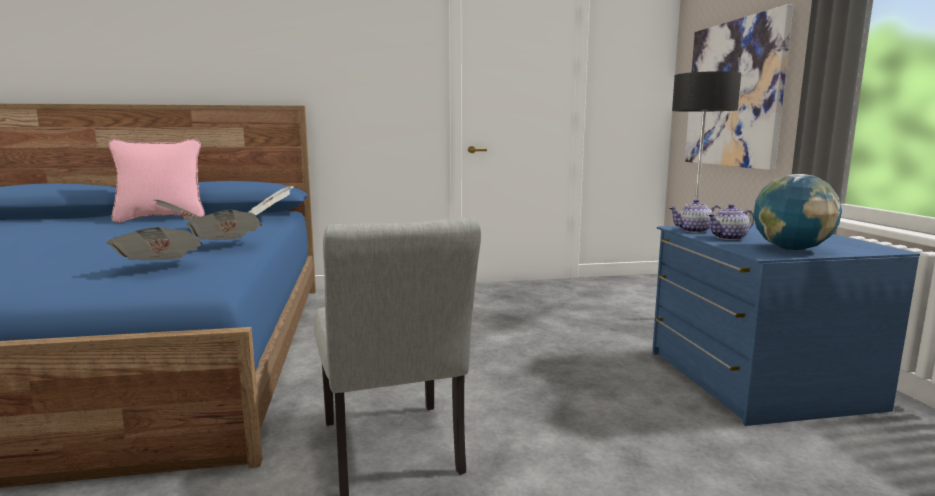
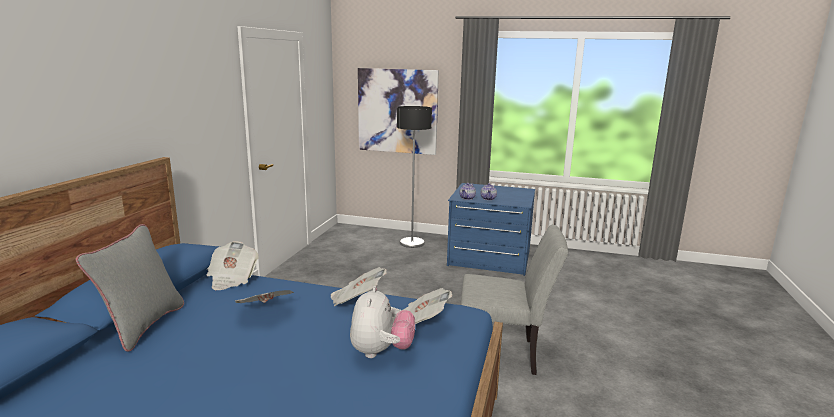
camera: 65 degrees left, 5 degrees up
(86, 265) = (381, 352): none -> plush toy
(161, 219) = (143, 326): pink pillow -> grey pillow
(791, 249) = (517, 198): globe -> none

